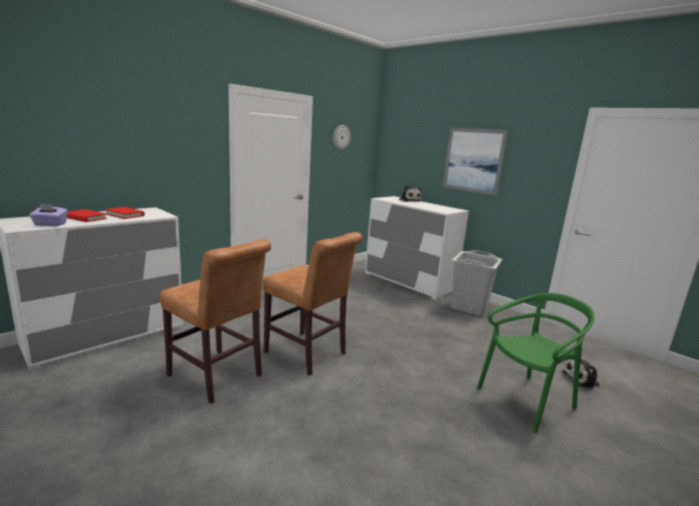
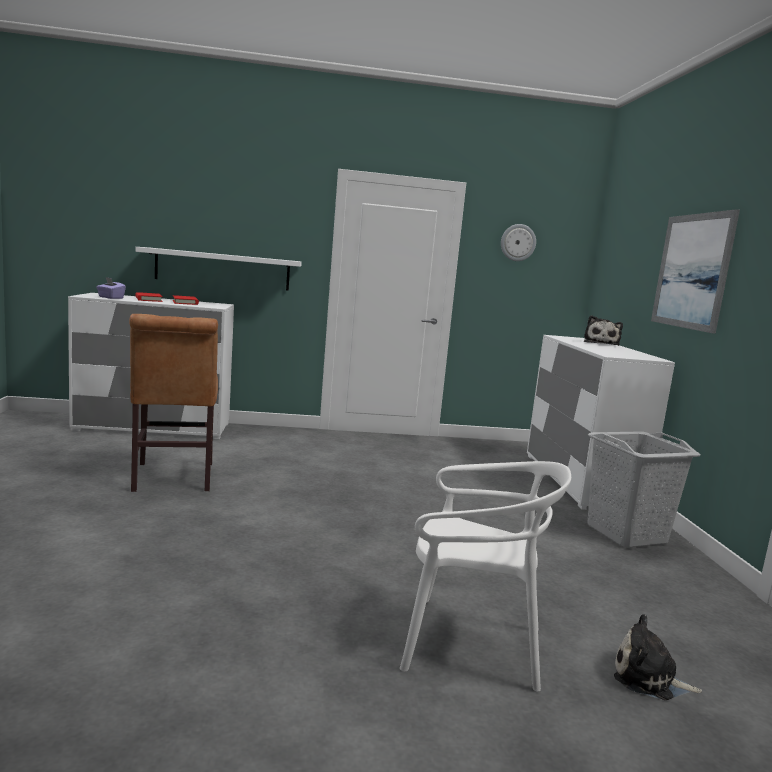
camera: 40 degrees right, 5 degrees down
(141, 177) = (223, 269): none -> white shelf
(308, 354) = (285, 495): brown chair -> none
(527, 401) = (471, 644): green chair -> white chair

